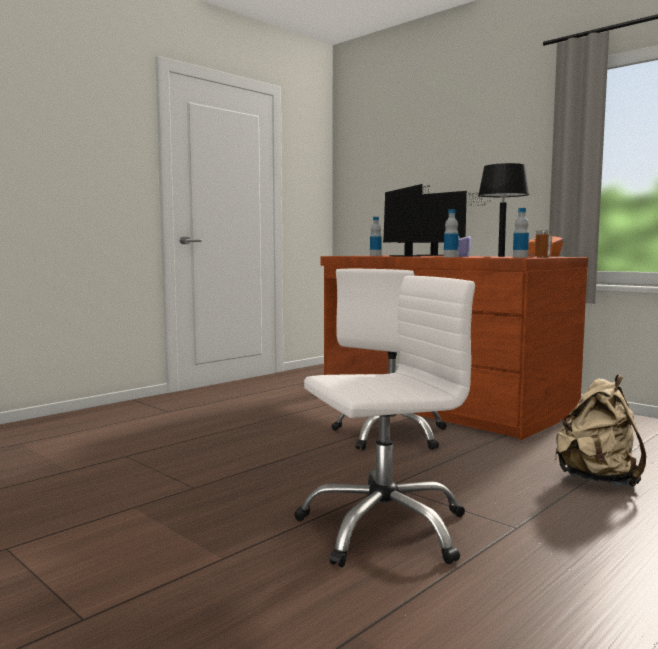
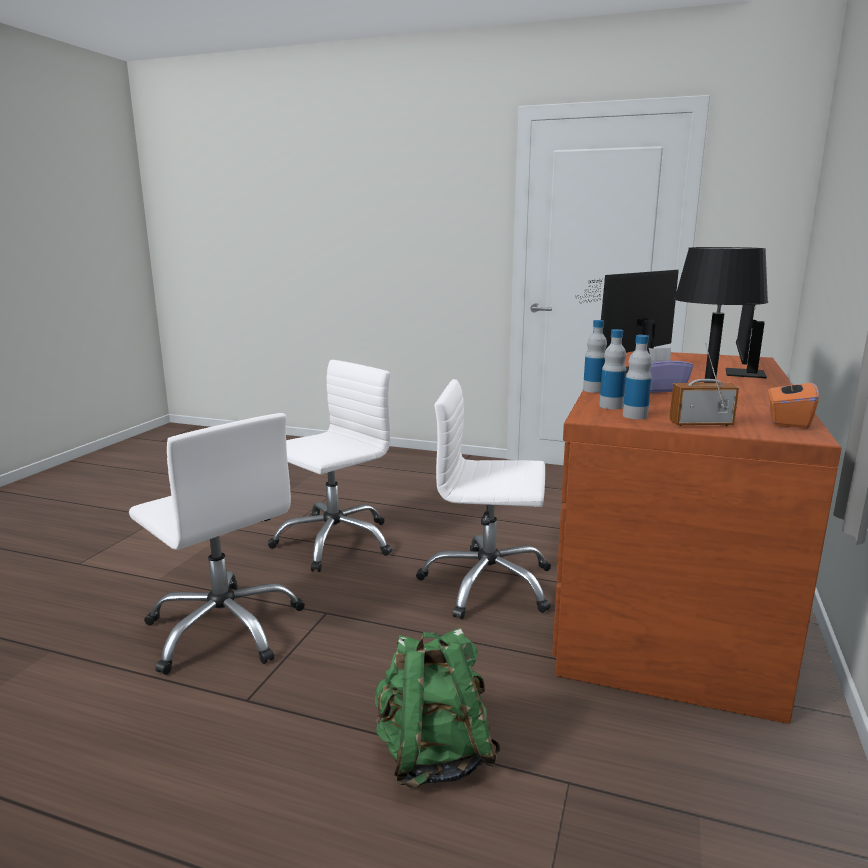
camera: 65 degrees right, 10 degrees up
(247, 467) = (334, 541): none -> white office chair
(375, 255) = (683, 358): bottle -> bottle (611, 406)
(598, 479) = (433, 756): beige backpack -> green backpack

